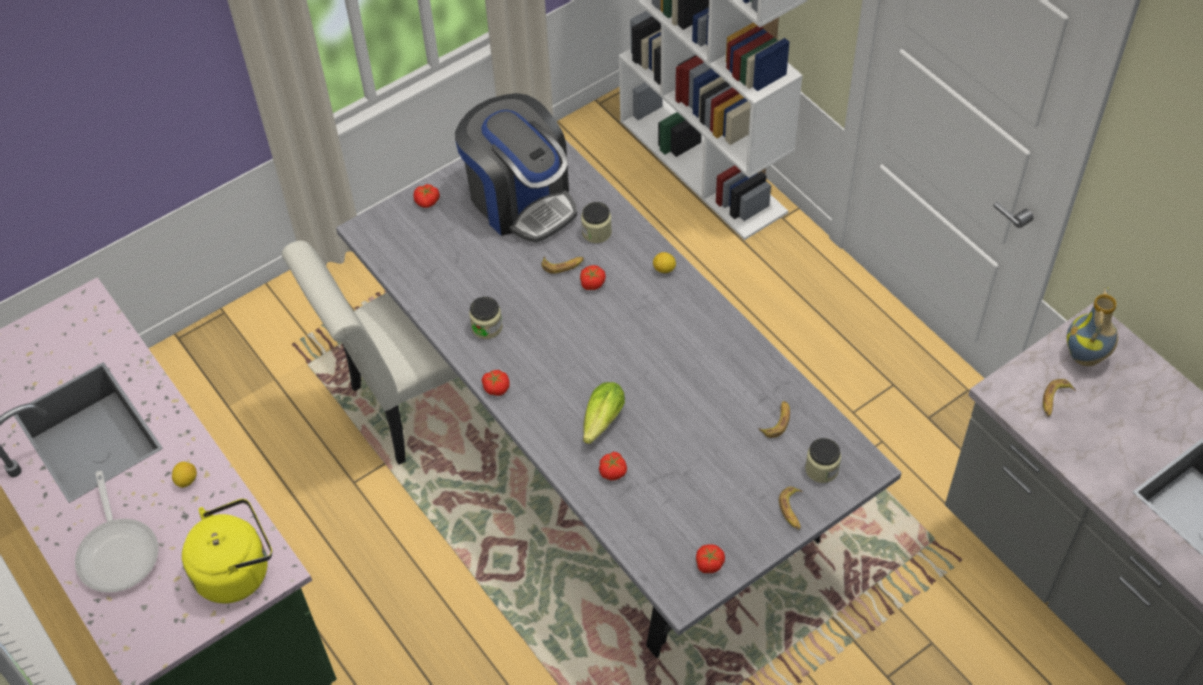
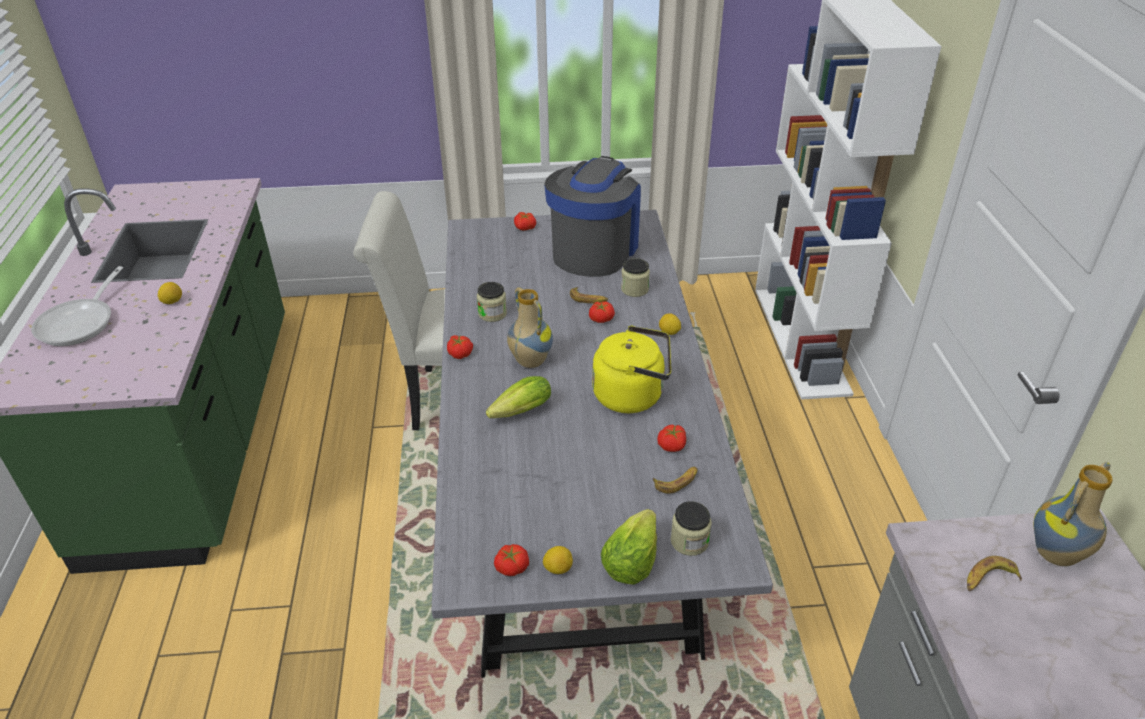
camera: 30 degrees right, 15 degrees down
(237, 570) = (133, 369): yellow kettle -> yellow kettle (632, 395)
(520, 199) = (594, 250): coffee machine -> coffee machine turned 150 degrees counterclockwise
(566, 364) = (529, 361): none -> vase
(613, 471) = (495, 452): tomato -> tomato (672, 445)
(744, 545) = (558, 568): none -> lemon
(792, 510) = (630, 562): banana -> lettuce

